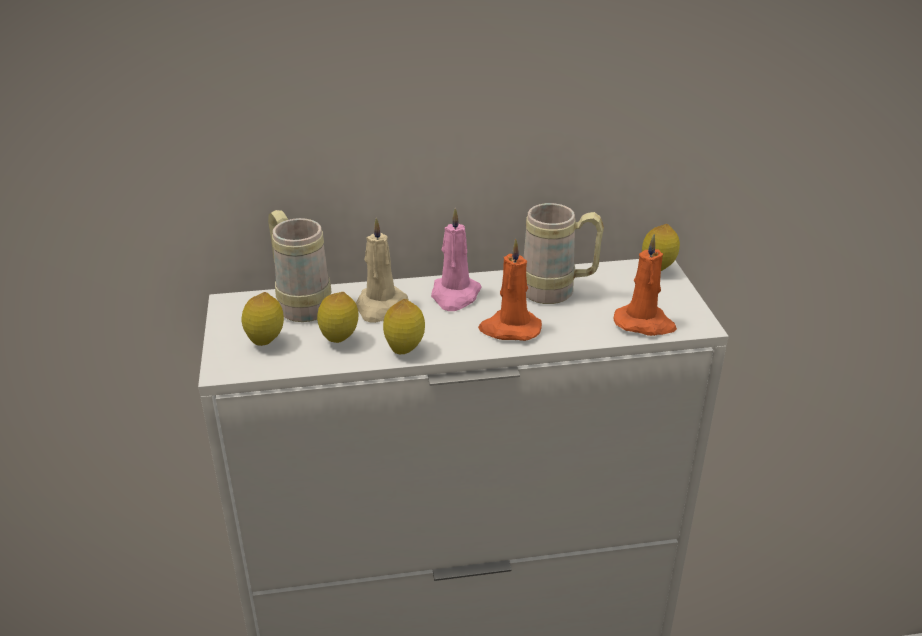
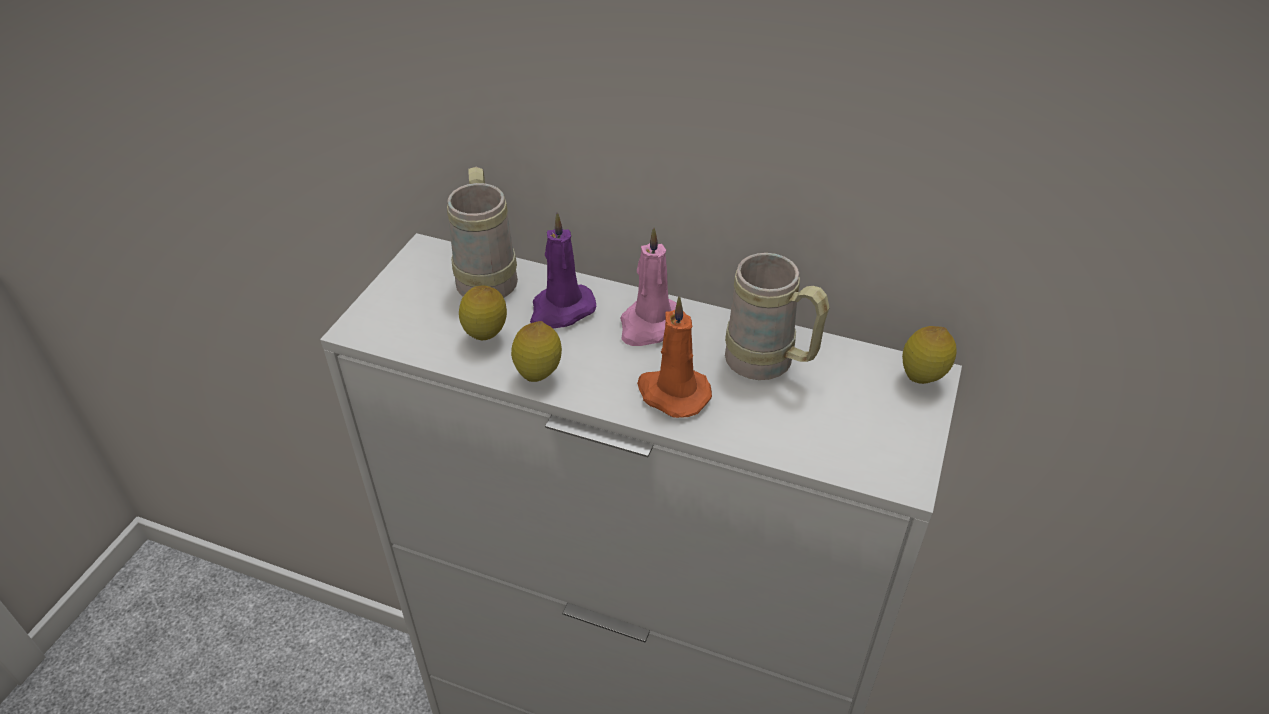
camera: 30 degrees right, 10 degrees up
(266, 343) = (417, 312): lemon -> none
(380, 306) = (561, 310): beige candle -> purple candle
(645, 323) = (837, 451): orange candle -> none

